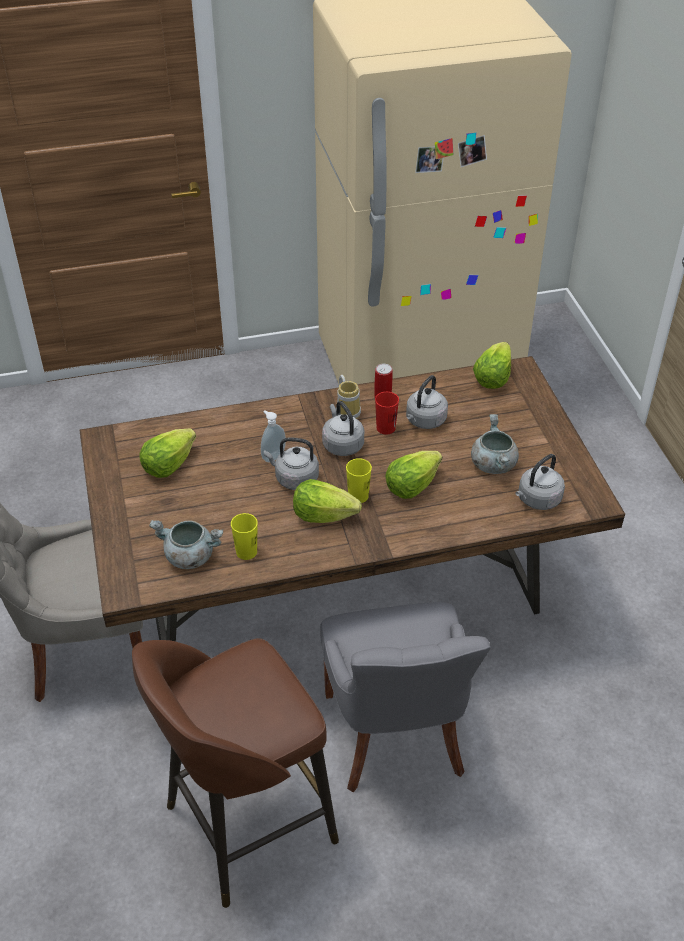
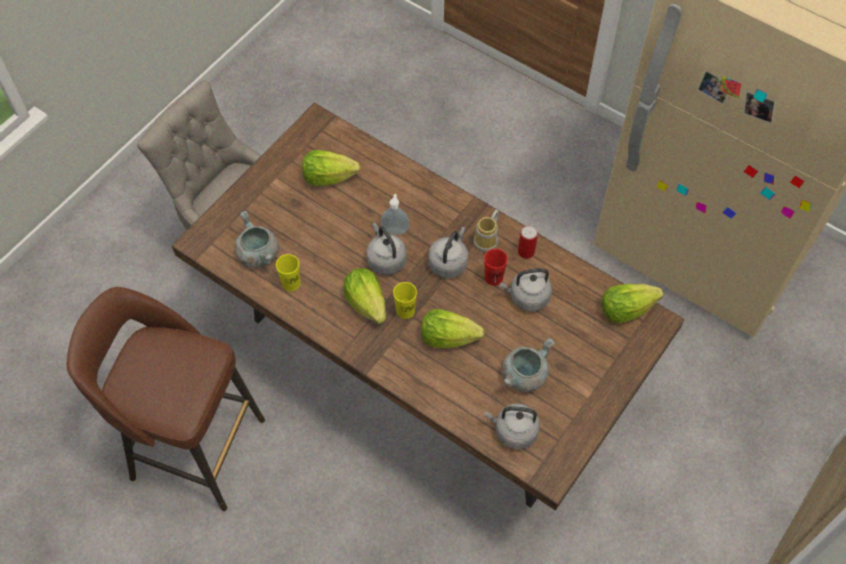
camera: 50 degrees right, 15 degrees up
(396, 736) = (335, 486): grey chair -> none

